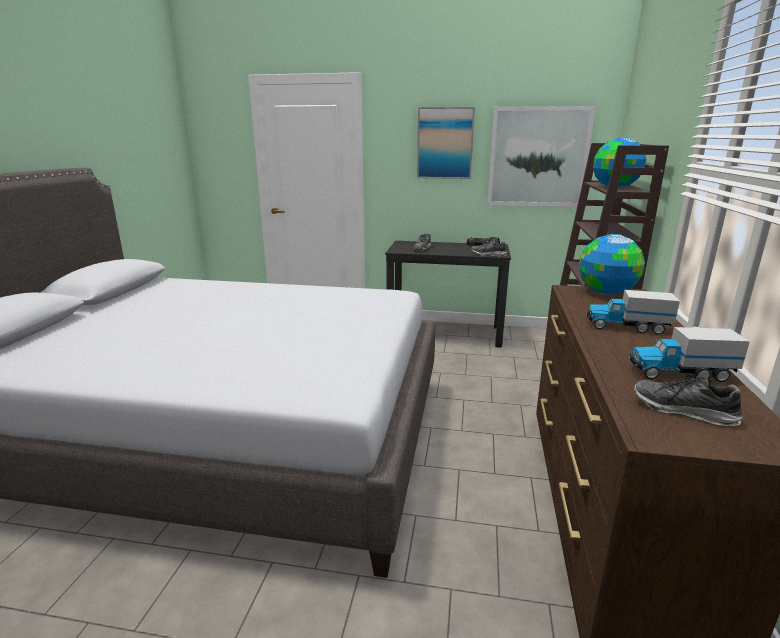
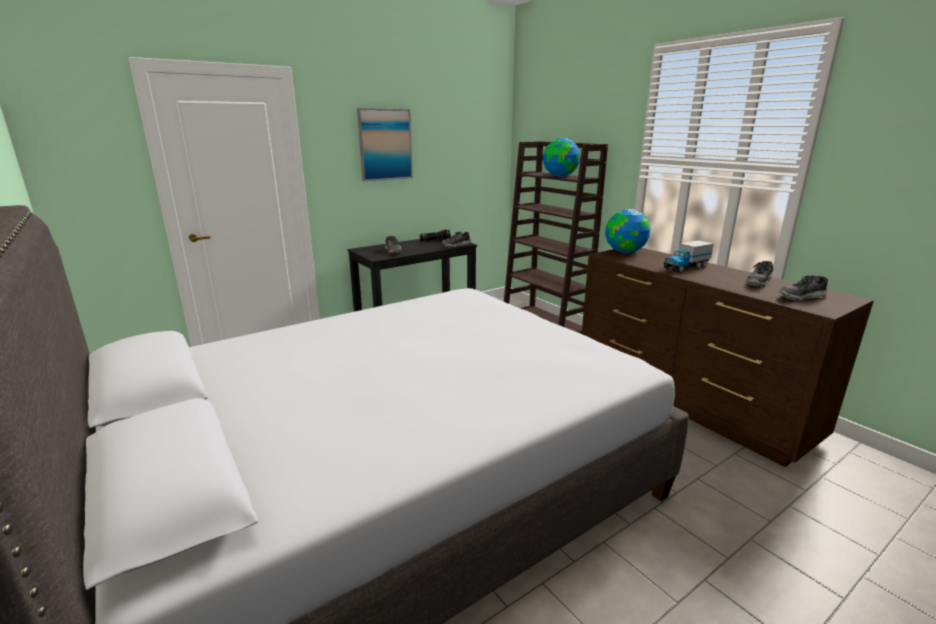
camera: 45 degrees left, 0 degrees up
(538, 157) = (460, 155): picture -> none
(679, 373) = (759, 282): toy truck -> shoe

